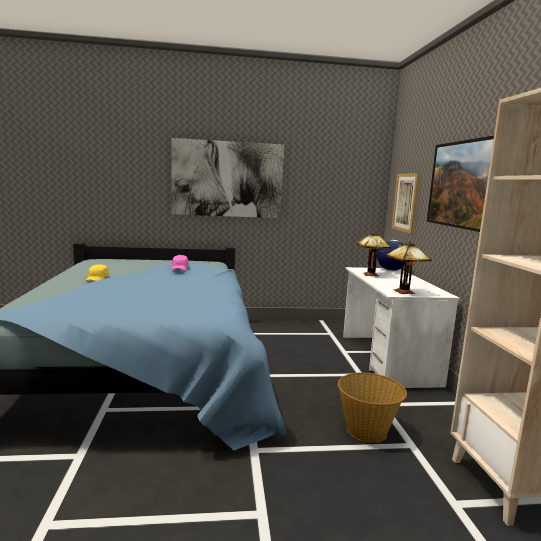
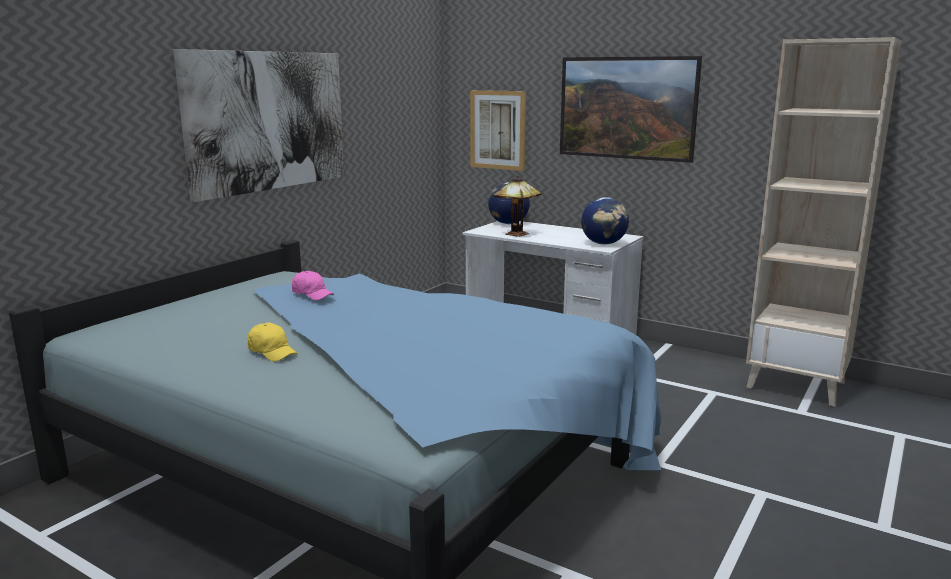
camera: 50 degrees left, 5 degrees up
(367, 430) = (673, 399): basket -> none
(405, 292) = (604, 244): table lamp -> globe

